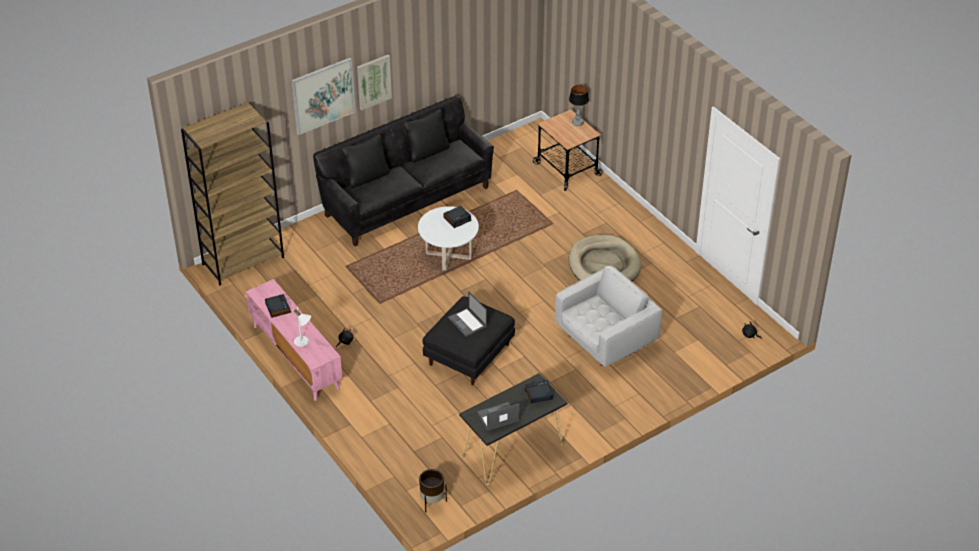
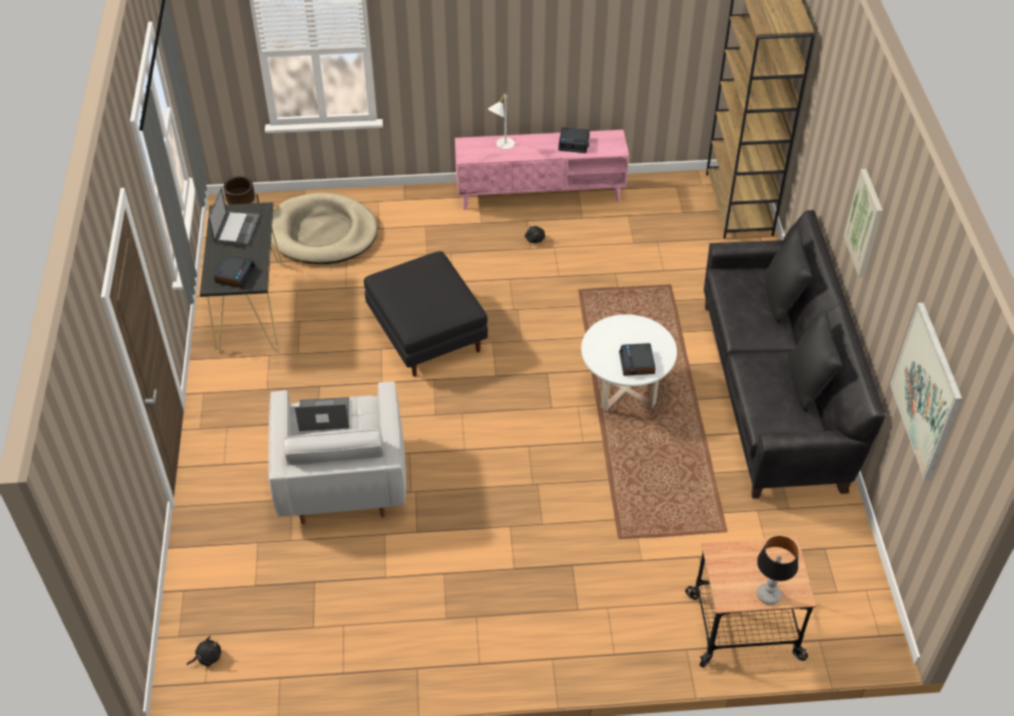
camera: 120 degrees right, 5 degrees up
(323, 95) = (842, 150): picture -> picture (926, 391)
(468, 322) = (427, 291): laptop -> laptop (323, 415)
(604, 265) = (485, 555): beige dog bed -> beige dog bed (323, 233)

